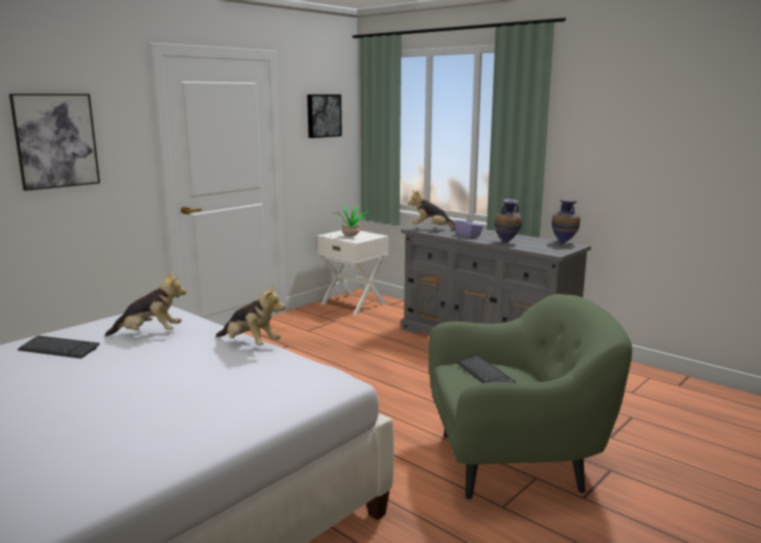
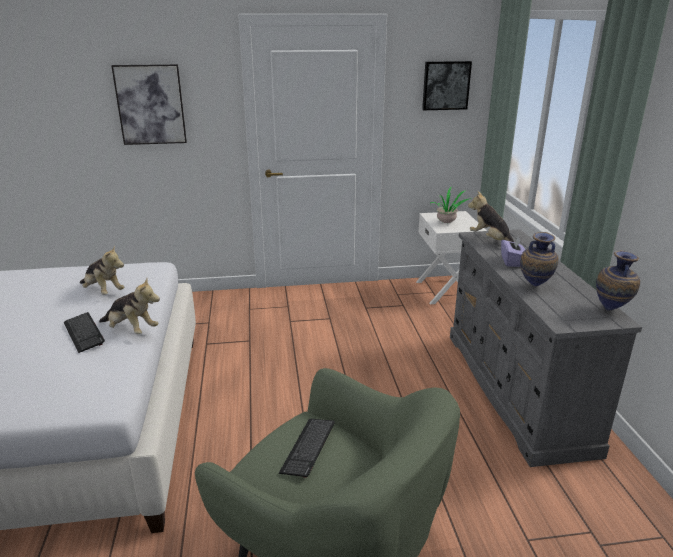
camera: 40 degrees right, 10 degrees up
(59, 349) = (41, 286): keyboard -> keyboard (84, 333)
(250, 344) = (131, 330): plush toy -> plush toy turned 45 degrees counterclockwise

